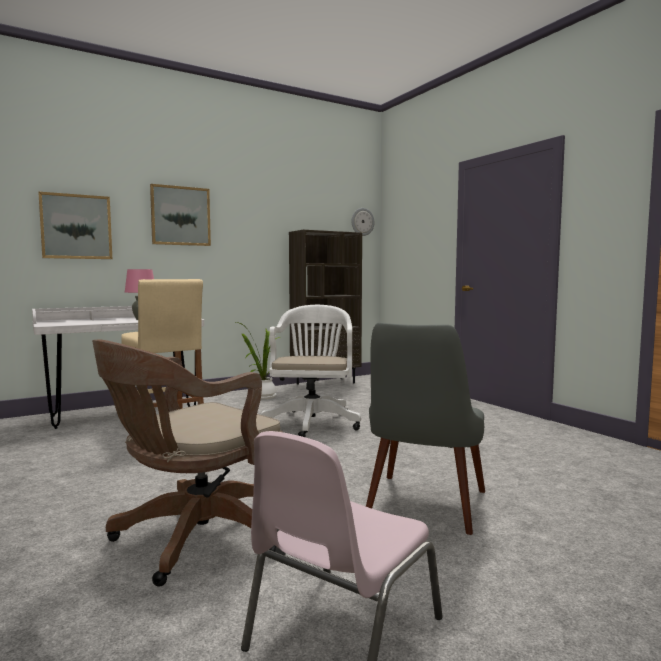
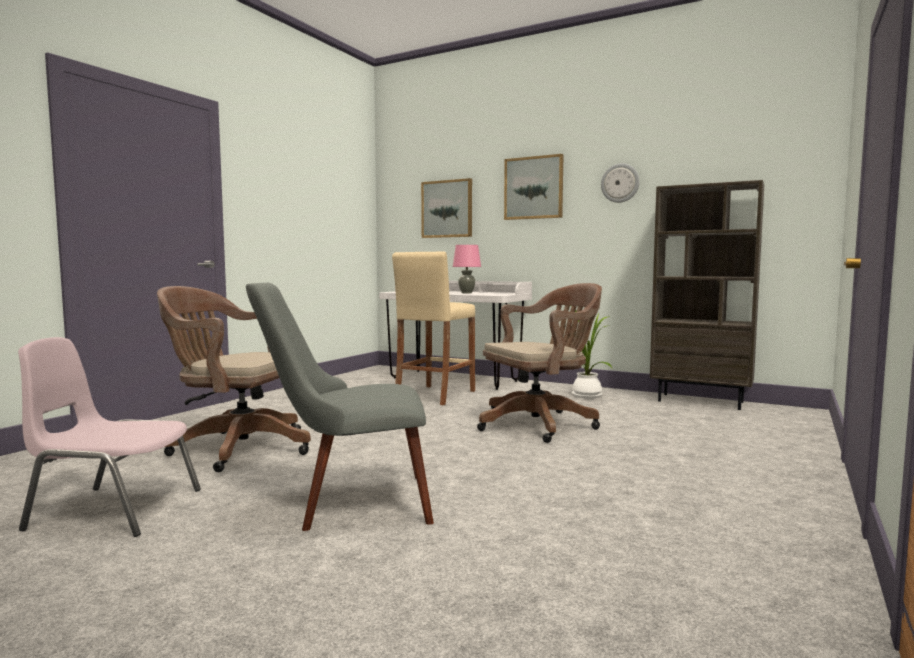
camera: 60 degrees right, 0 degrees up
(312, 422) = (541, 424): white office chair -> brown office chair
(362, 222) = (804, 161): wall clock -> wall clock (620, 183)

